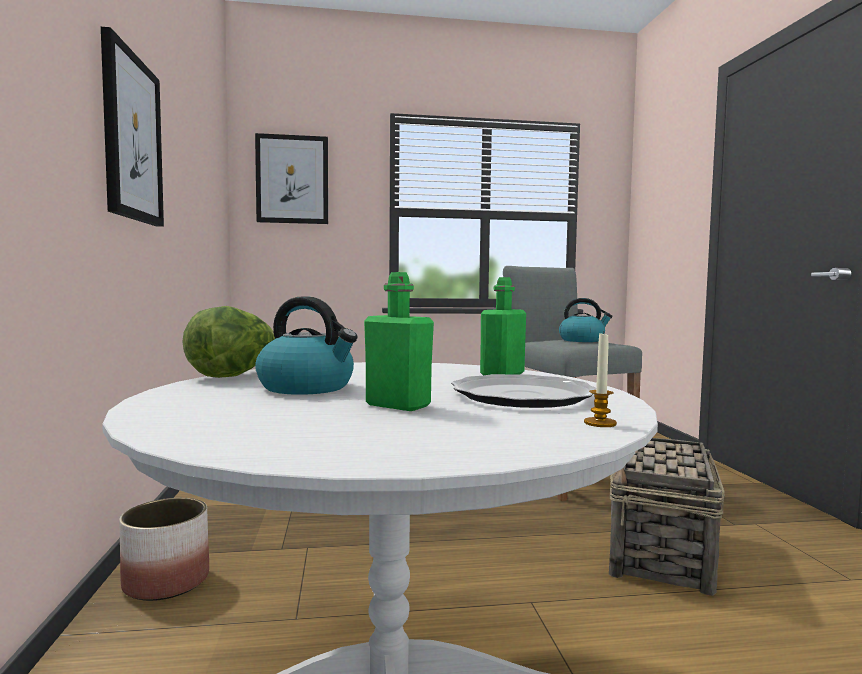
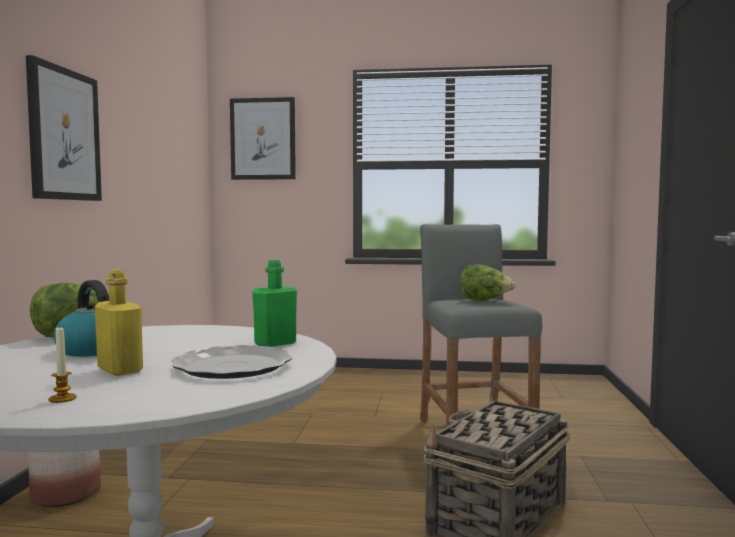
camera: 15 degrees right, 0 degrees up
(398, 405) = (120, 370): green bottle -> yellow bottle
(582, 340) = (485, 301): kettle -> lettuce
(600, 423) = (221, 395): candle -> candle (62, 399)

